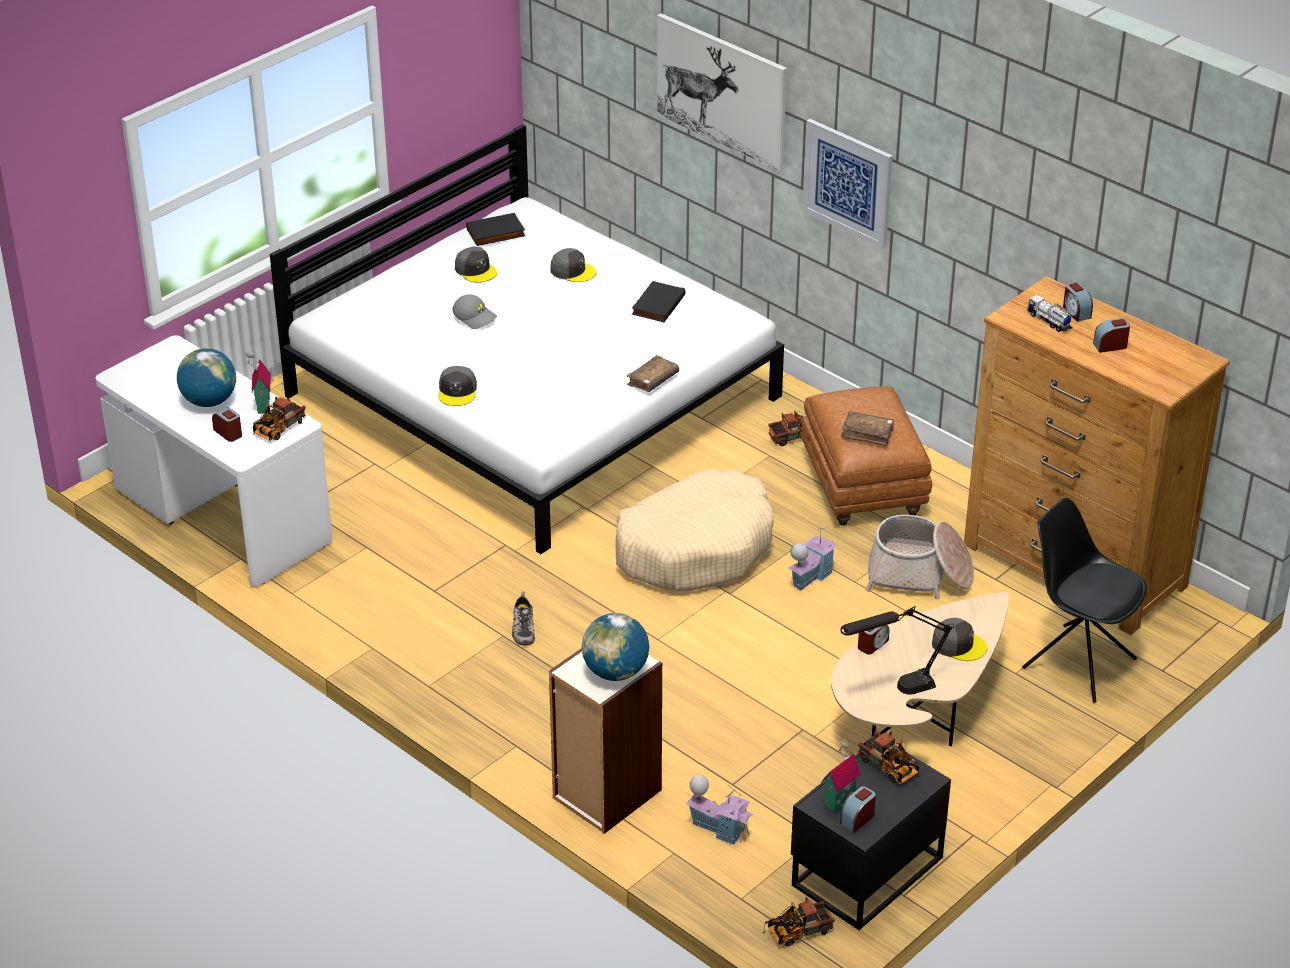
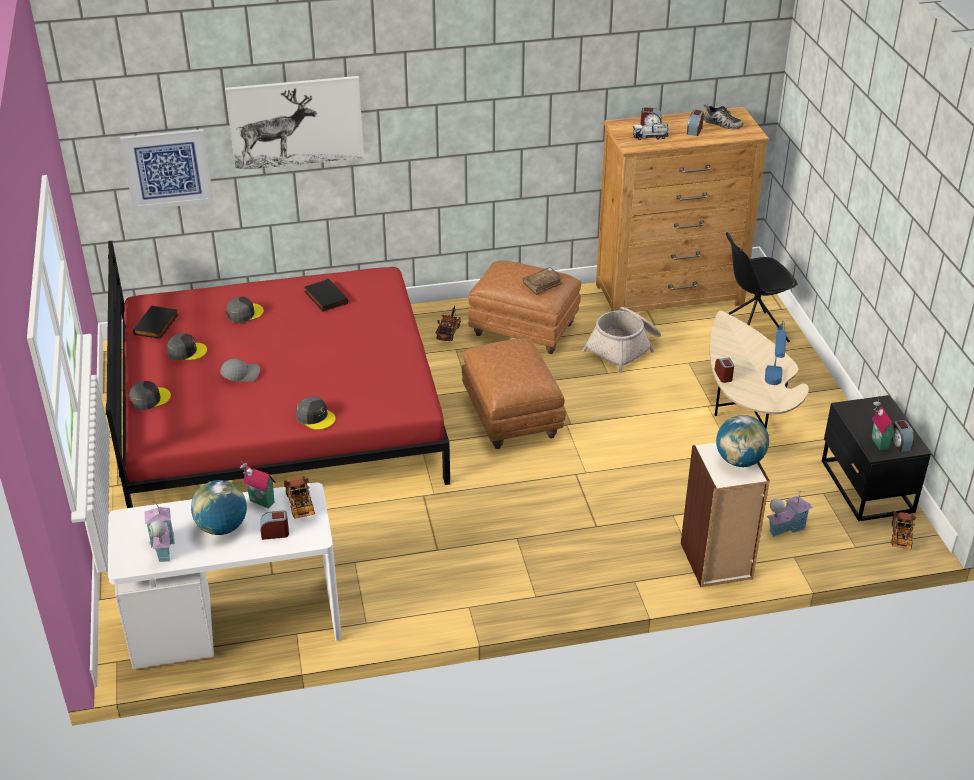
camera: 55 degrees left, 0 degrees up
(522, 627) = (517, 525): shoe -> shoe (721, 123)
(533, 395) = (279, 413): white bed -> red bed
(653, 380) = (404, 333): brown book -> none
(695, 548) = (512, 417): beige dog bed -> brown ottoman
(810, 577) = (586, 387): toy house -> toy house (162, 546)
(848, 182) = (425, 137): picture -> picture (167, 169)
(891, 768) = (864, 411): toy truck -> none
(893, 691) = (772, 387): black table lamp -> blue table lamp
(958, 645) = (751, 346): grey cap -> grey cap (149, 399)

